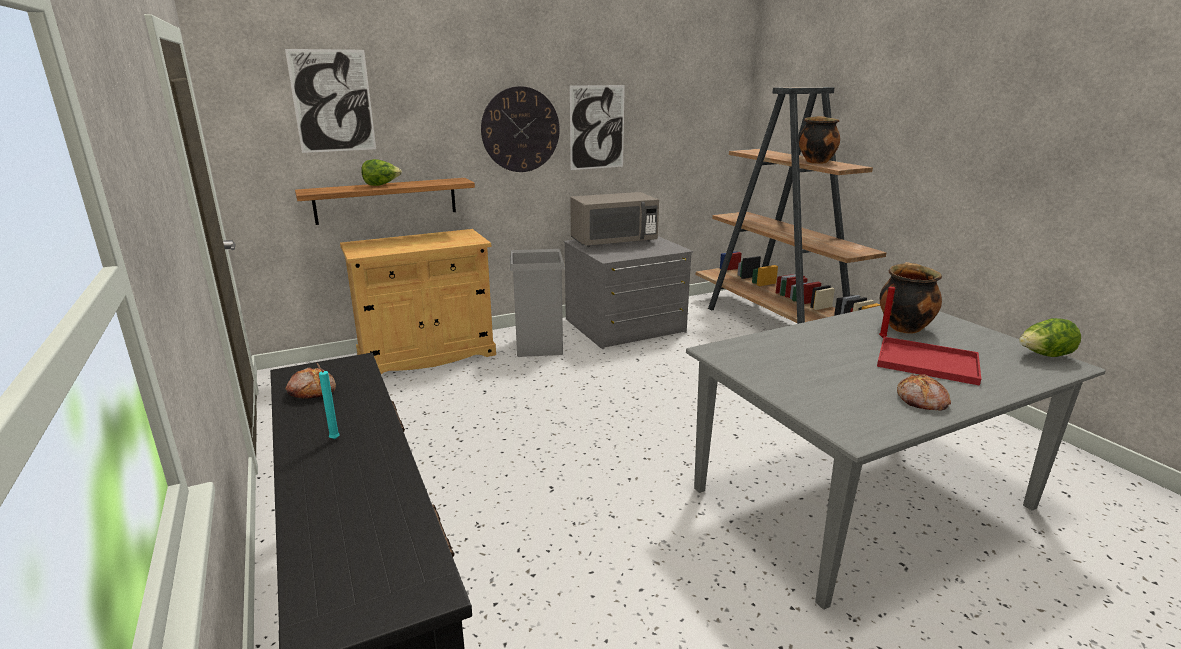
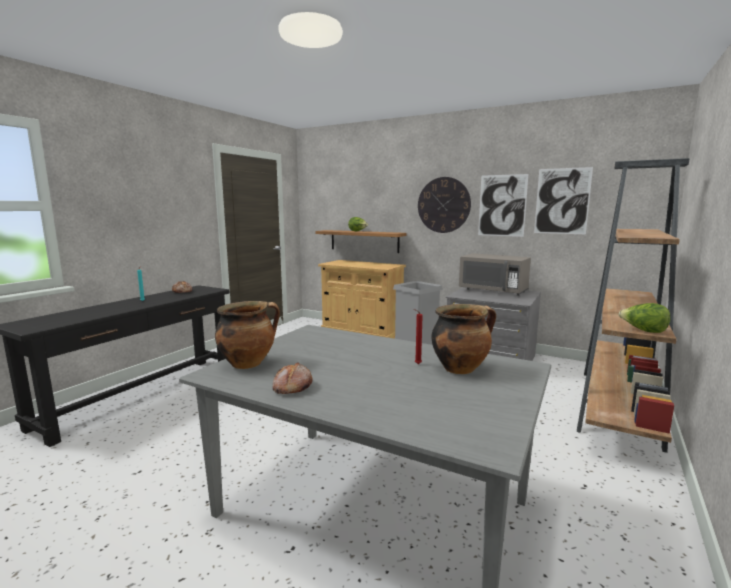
camera: 55 degrees right, 10 degrees down
(332, 101) = (346, 186): picture -> picture (562, 201)
(815, 162) = (639, 234): cooking pot -> cooking pot (248, 363)
(925, 362) = (382, 382): red tray -> none
(1044, 356) = (496, 433): lettuce -> lettuce (643, 331)

